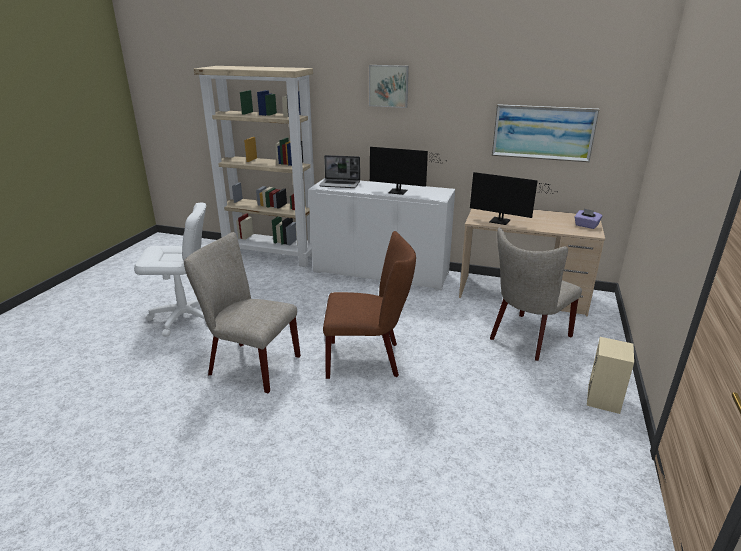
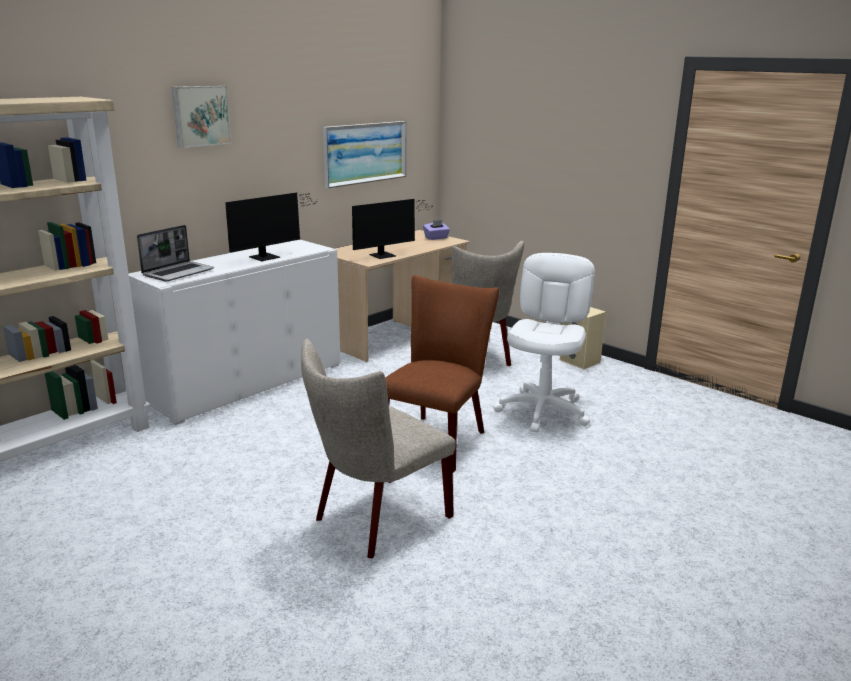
camera: 65 degrees left, 5 degrees down
(185, 317) = (168, 562): white office chair -> white office chair (543, 411)

